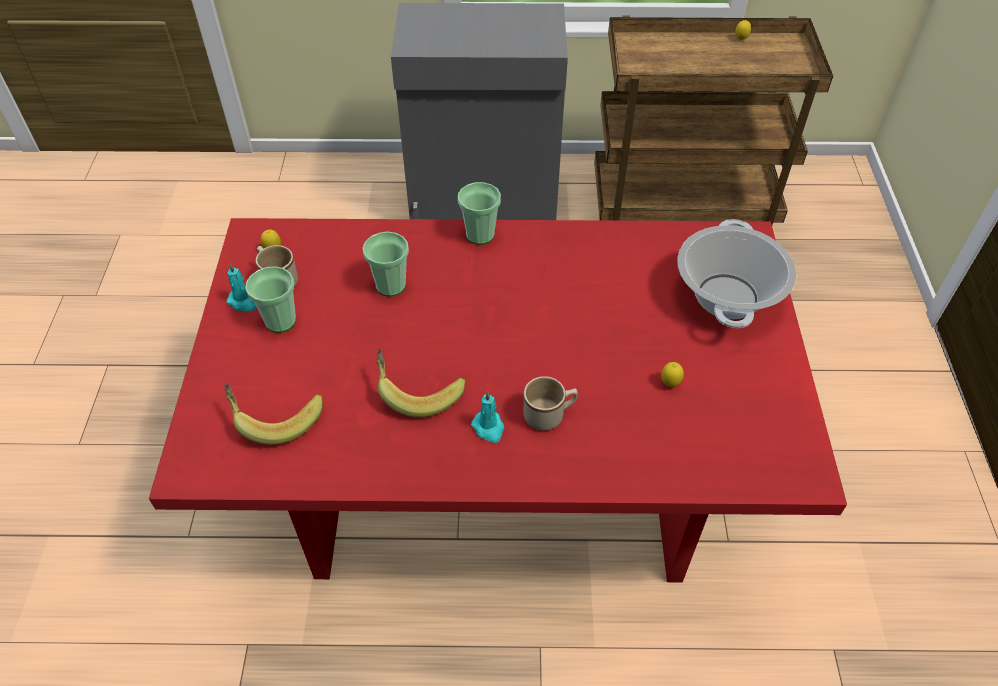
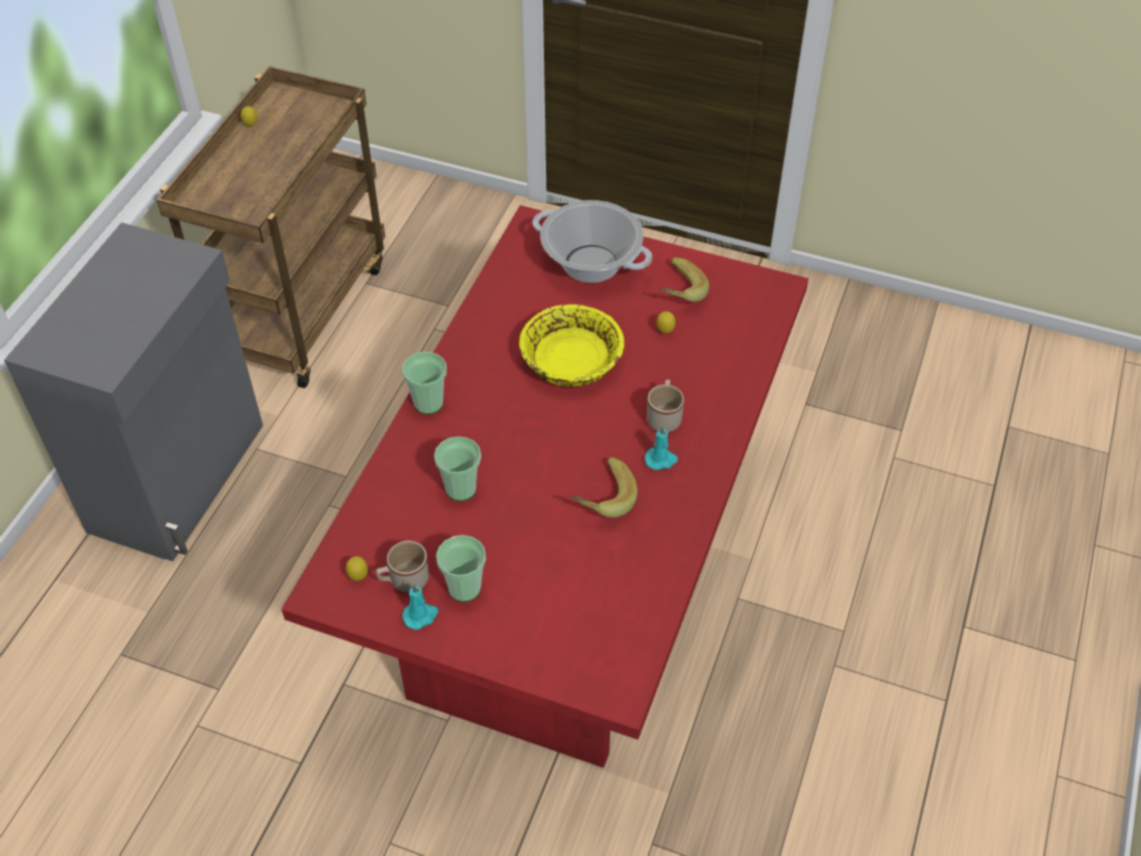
camera: 70 degrees left, 0 degrees up
(275, 417) = (586, 612): banana -> banana (676, 292)
(585, 318) = (571, 360): none -> yellow bowl

